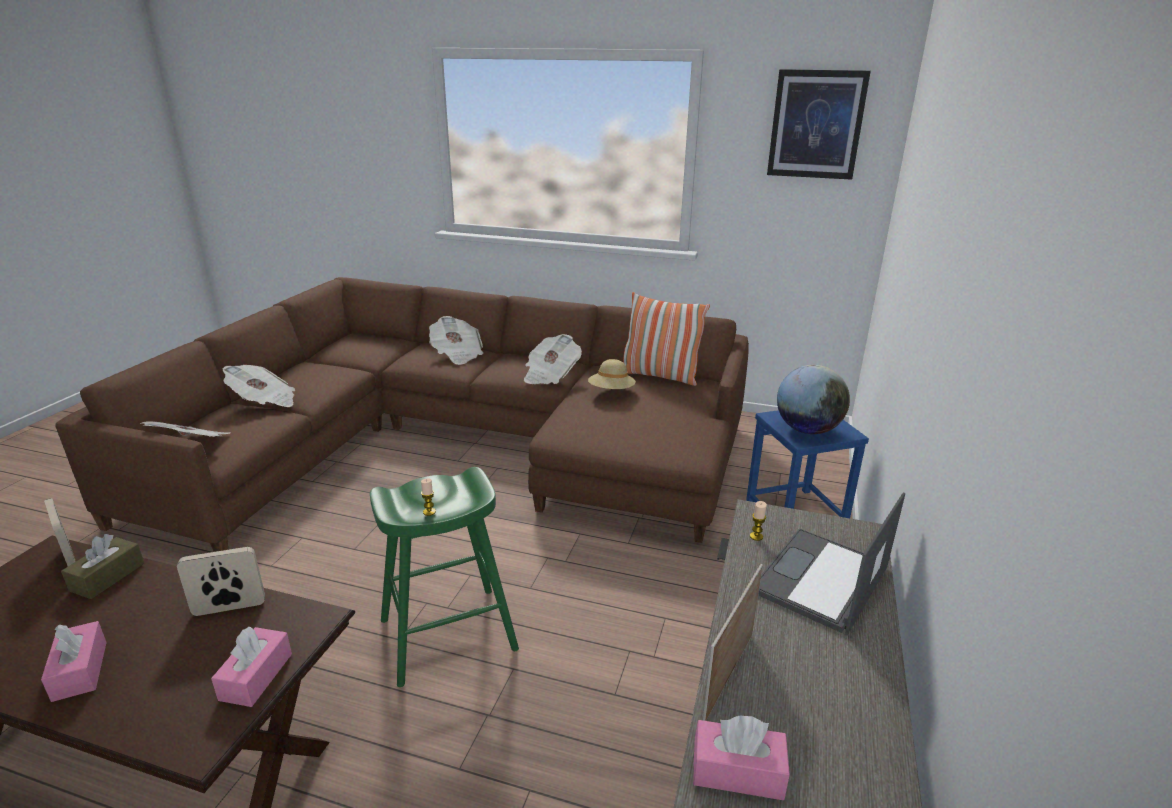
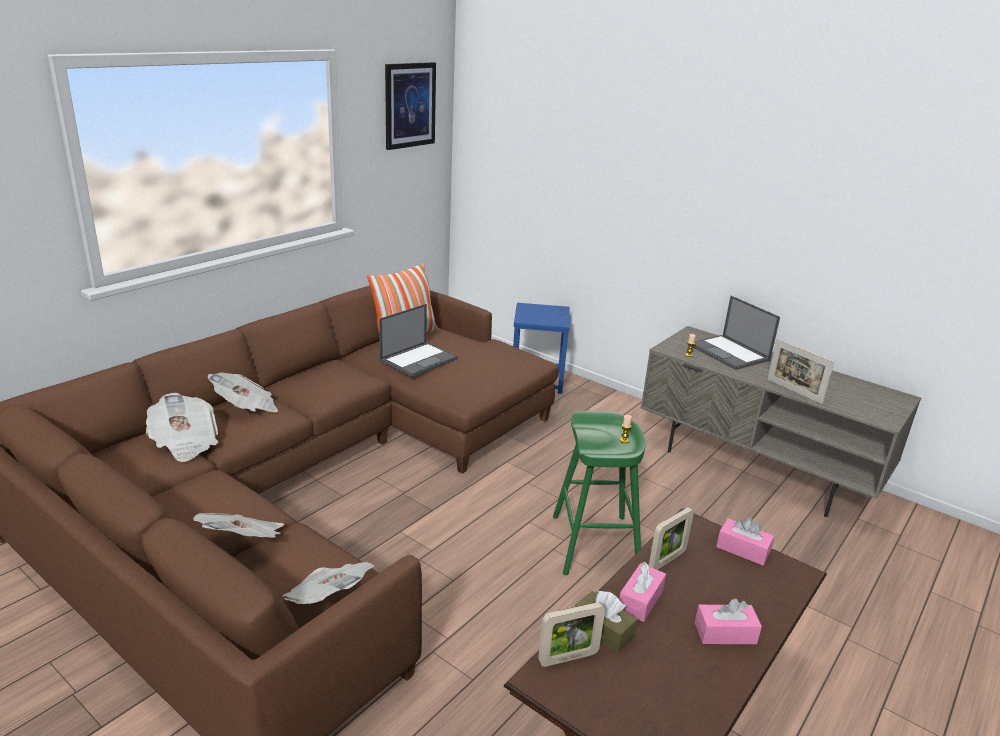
camera: 70 degrees left, 0 degrees up
(229, 608) = (667, 560): picture frame -> picture frame turned 135 degrees counterclockwise
(550, 375) = (353, 375): newspaper -> newspaper (184, 443)
(611, 392) = (419, 359): beige hat -> laptop
(737, 772) = (848, 404): pink tissue box -> pink tissue box (640, 600)
(807, 430) = (548, 317): globe -> none

